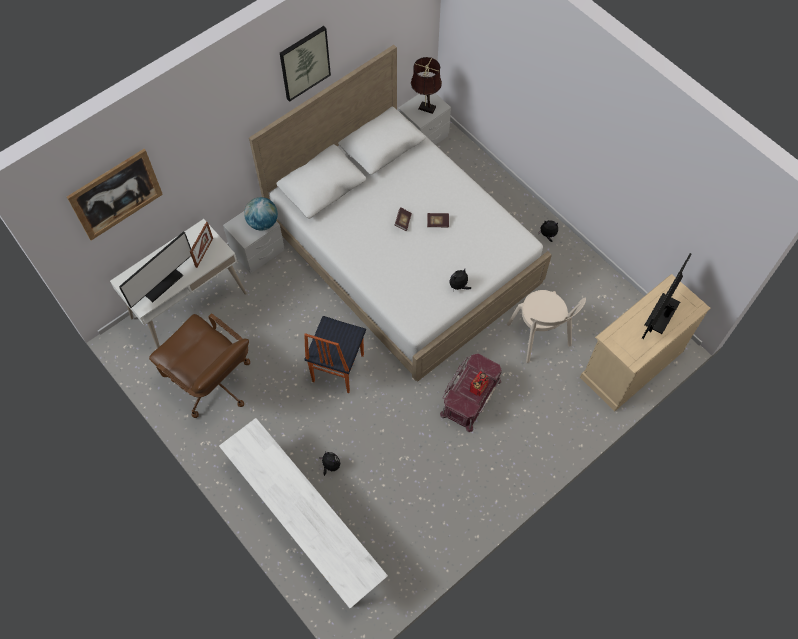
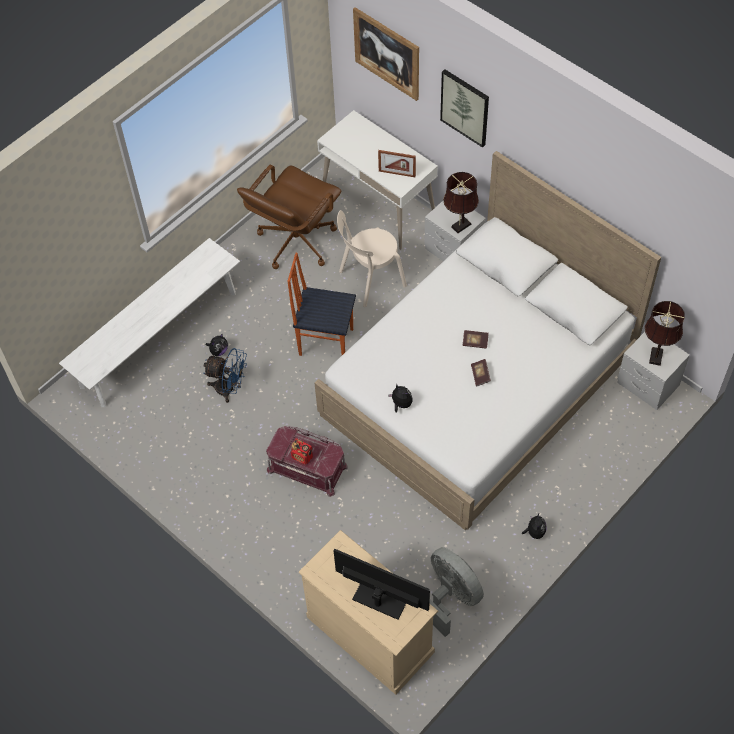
camera: 85 degrees right, 5 degrees down
(161, 283) = (356, 148): monitor -> none
(263, 222) = (459, 226): globe -> brown table lamp
(304, 63) = (572, 158): picture -> picture (465, 107)
(376, 458) = (229, 389): none -> blue fan
(540, 337) = (391, 532): beige chair -> beige chair (369, 280)
(600, 301) = (451, 597): none -> grey fan

